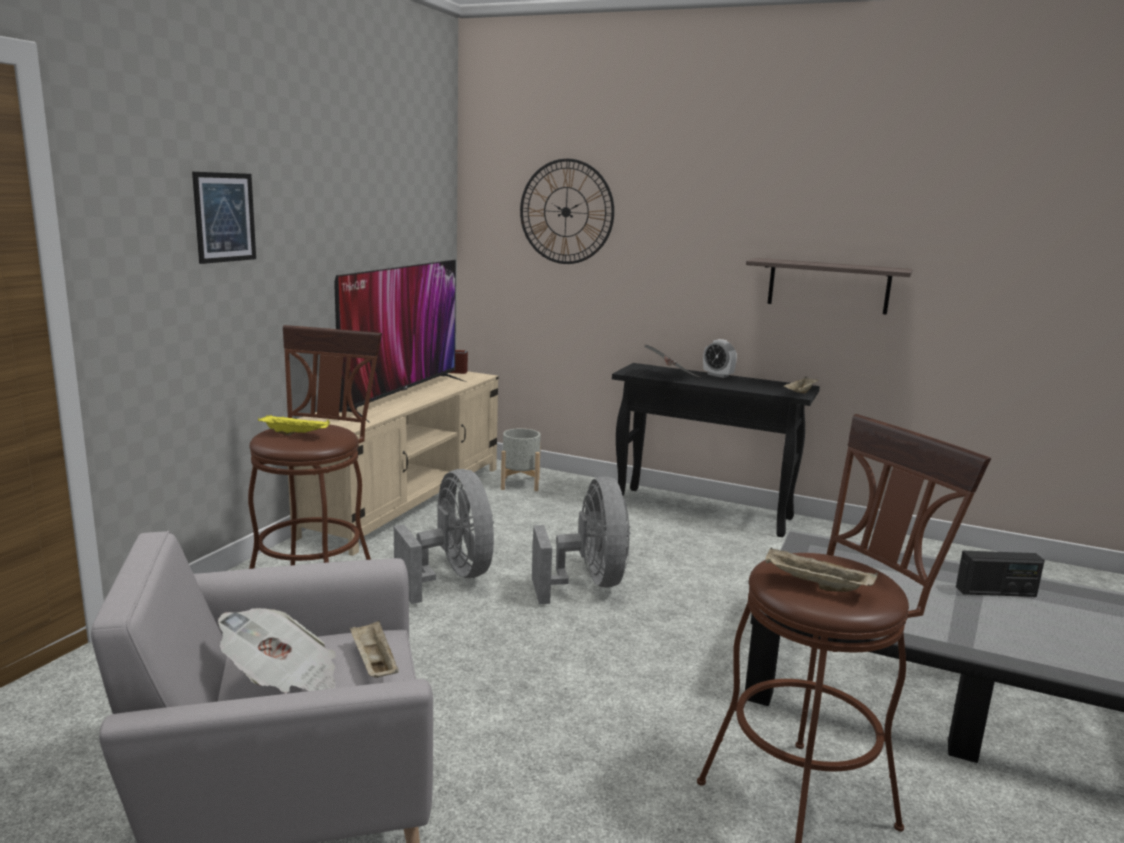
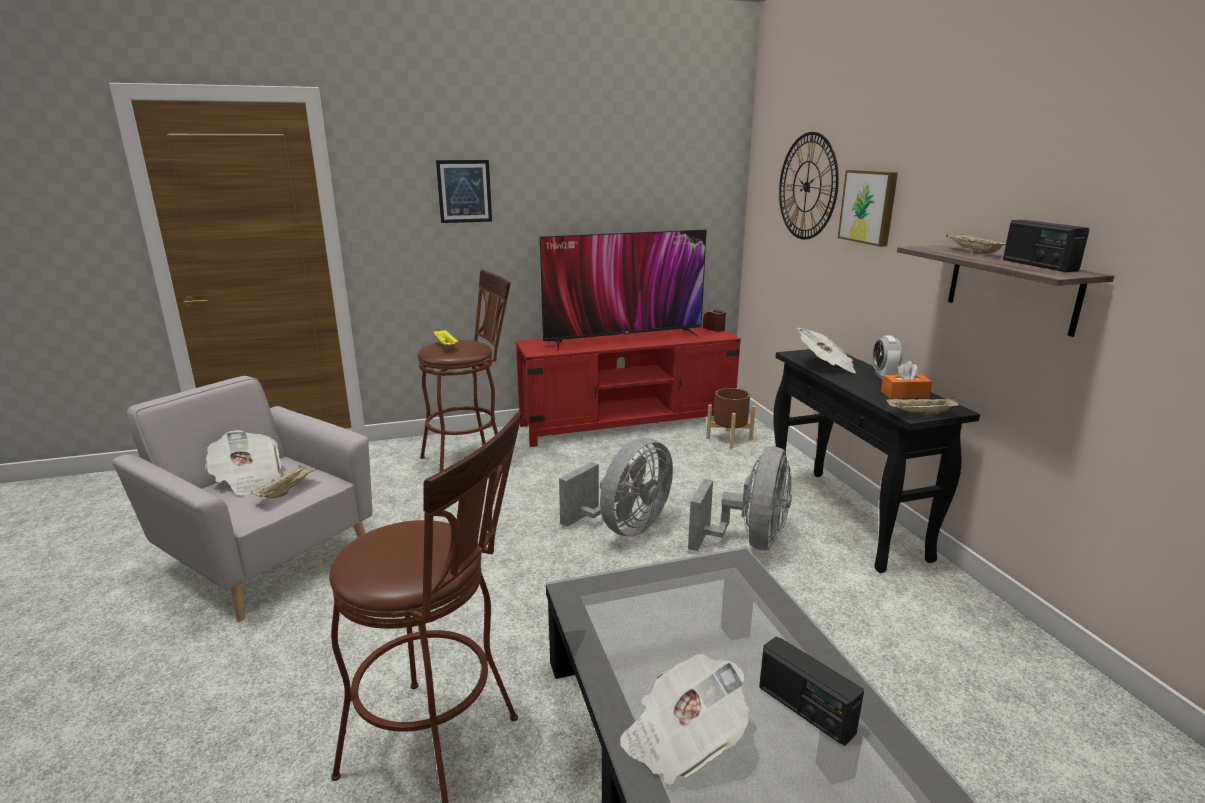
camera: 50 degrees right, 5 degrees up
(407, 500) = (628, 423): beige tv stand -> red tv stand
(452, 577) = (553, 483): grey fan -> grey fan (749, 541)
(520, 484) = (729, 438): grey planter -> brown planter
(660, 229) = (869, 207): none -> picture
(760, 384) = (905, 394): none -> orange tissue box
(814, 585) = (376, 548): beige tray -> beige tray (973, 252)
(865, 266) = (1038, 265): none -> radio
(1000, 638) = (682, 740): none -> newspaper

